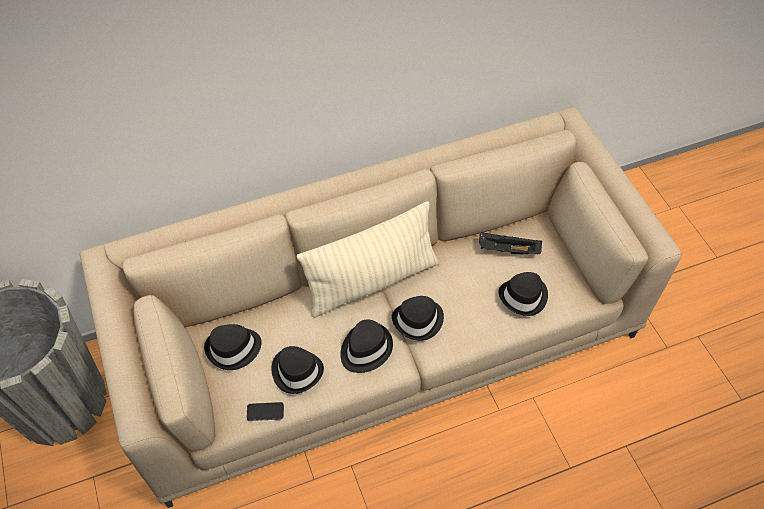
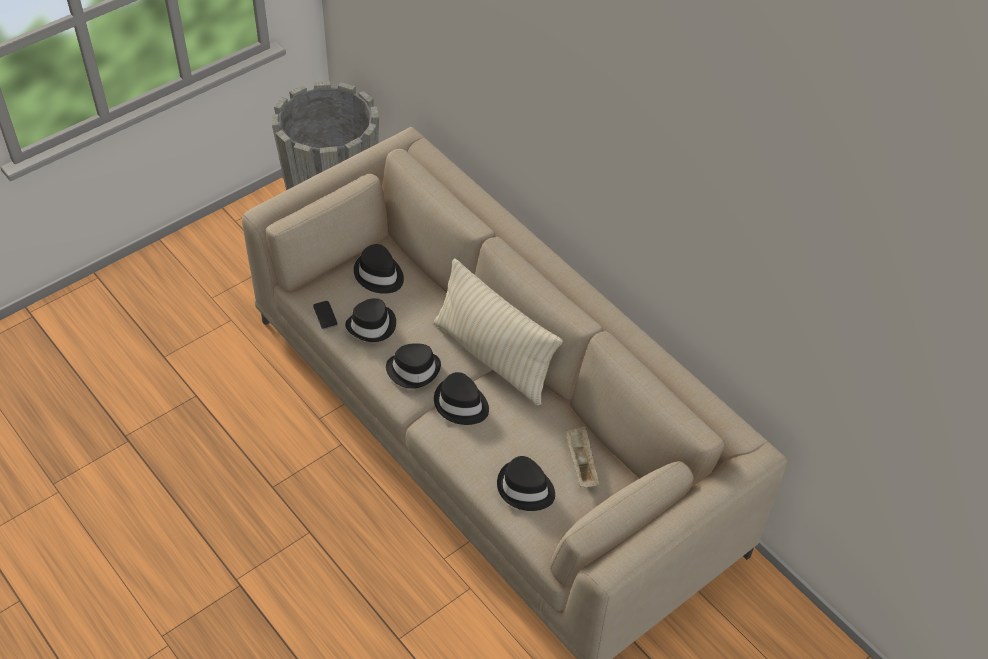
camera: 70 degrees right, 5 degrees down
(507, 250) = (580, 463): black tray -> beige tray

